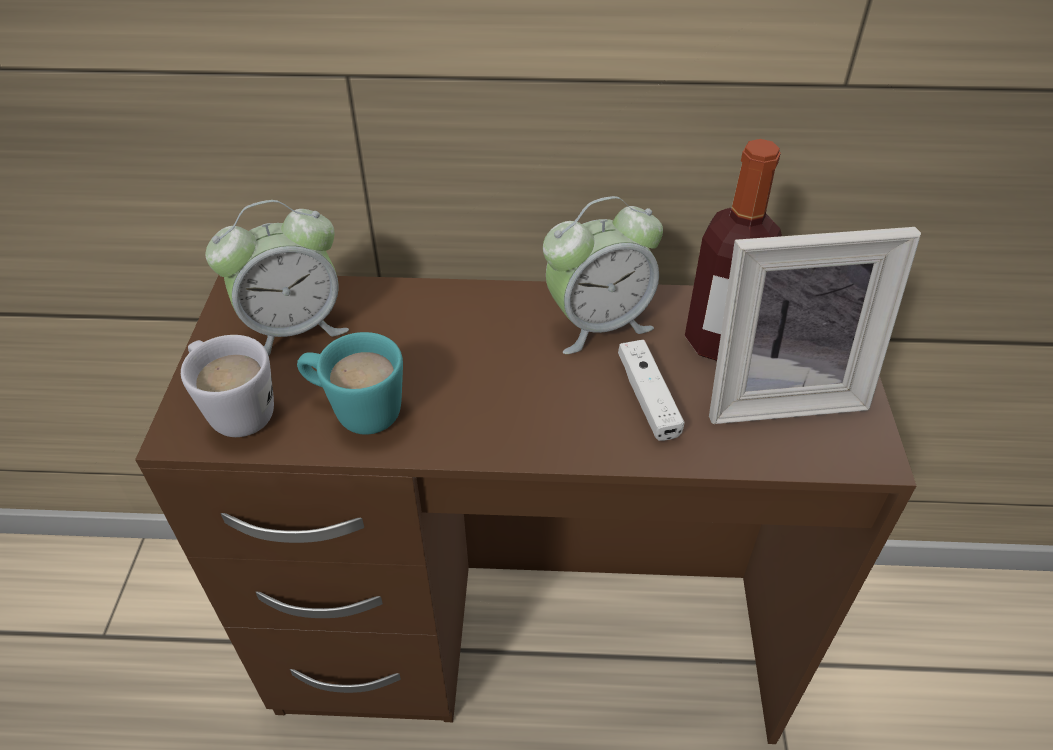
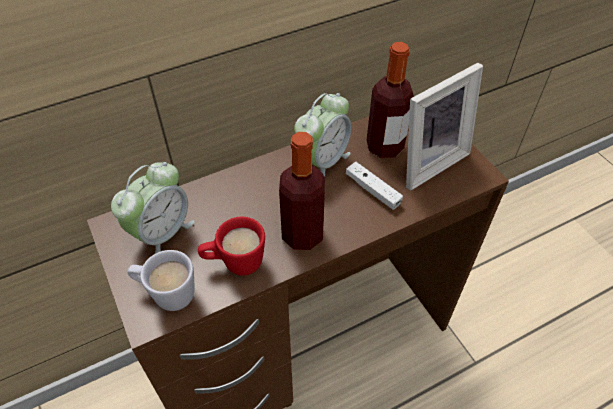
camera: 30 degrees left, 5 degrees up
(356, 410) = (234, 263): turquoise mug -> red mug
(484, 415) = (302, 235): none -> bottle

